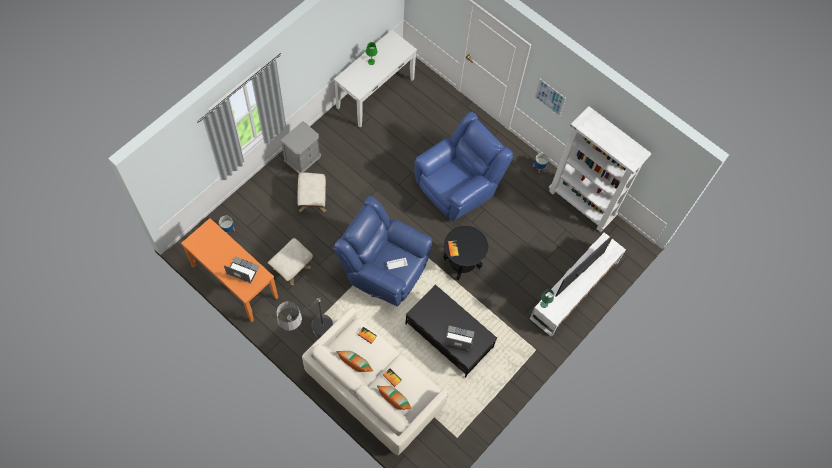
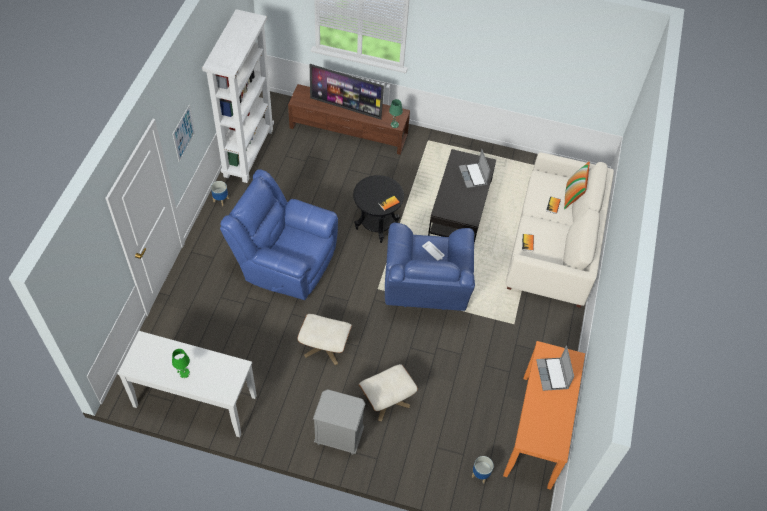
camera: 115 degrees left, 10 degrees down
(291, 268) = (482, 379): beige ottoman -> beige ottoman (325, 346)
(310, 338) = (544, 323): floor lamp -> none
(355, 366) = (564, 240): pillow -> none
(574, 290) = (349, 131): white tv stand -> brown tv stand

